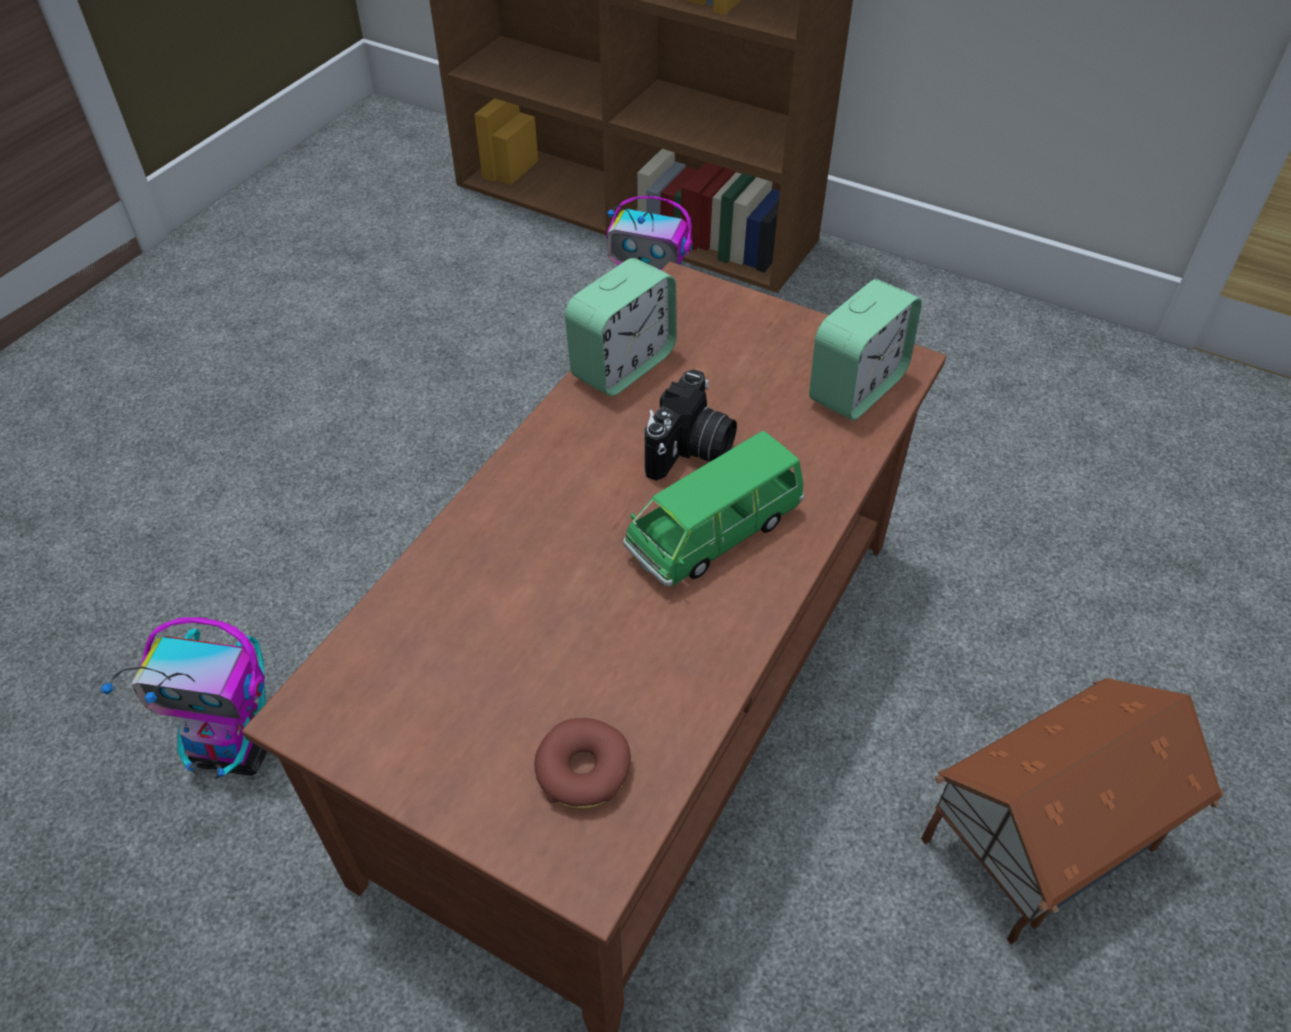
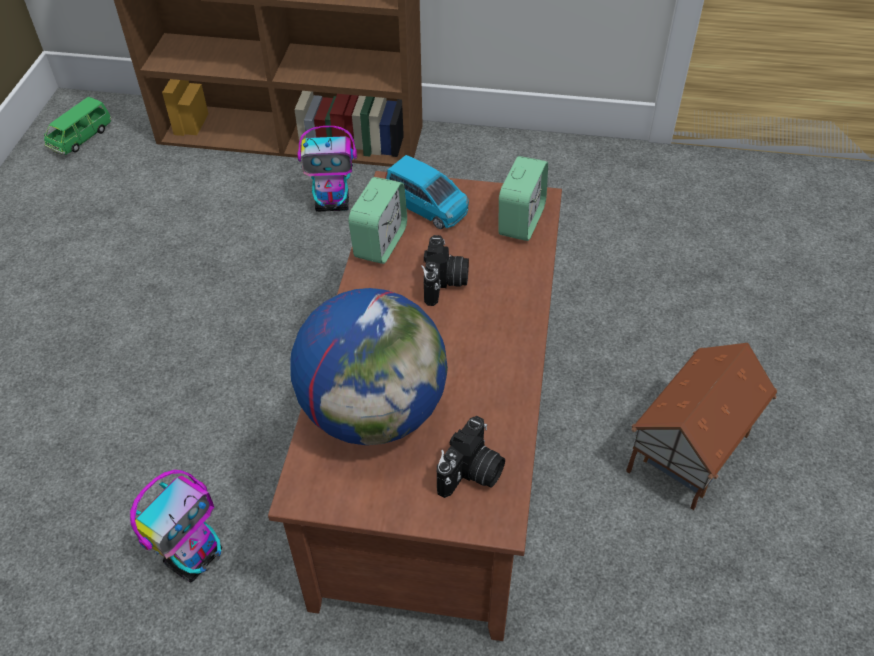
camera: 20 degrees left, 0 degrees up
(237, 749) = (195, 557): toy robot -> toy robot turned 45 degrees counterclockwise
(483, 618) = (374, 411): none -> globe
(583, 771) = (471, 473): donut -> camera
(714, 533) = (480, 326): green toy car -> green toy car (81, 138)
(718, 329) = (426, 206): none -> blue toy car

